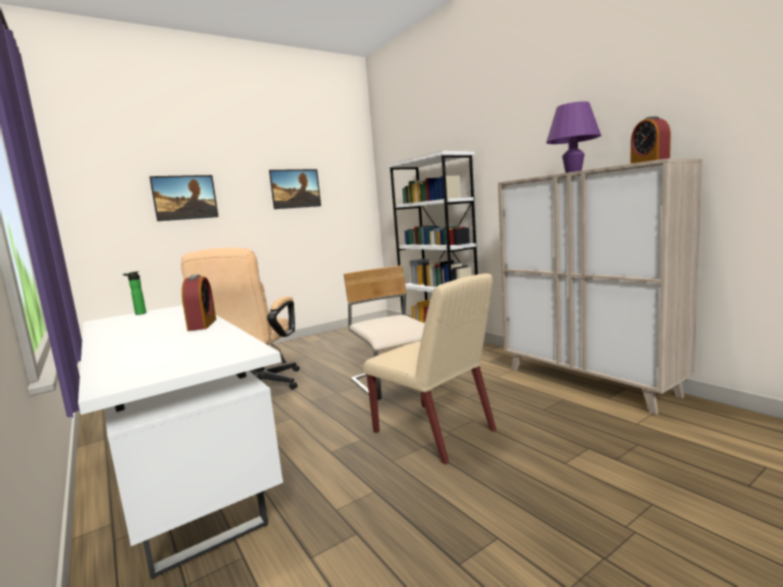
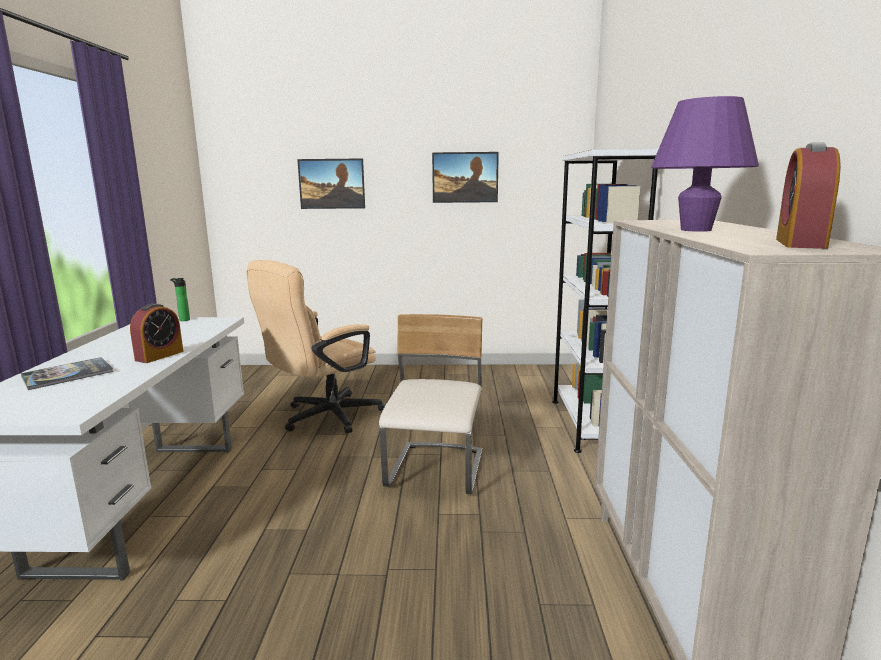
camera: 35 degrees right, 5 degrees up
(147, 348) = (67, 374): none -> book
(435, 432) = (375, 561): beige chair -> none

